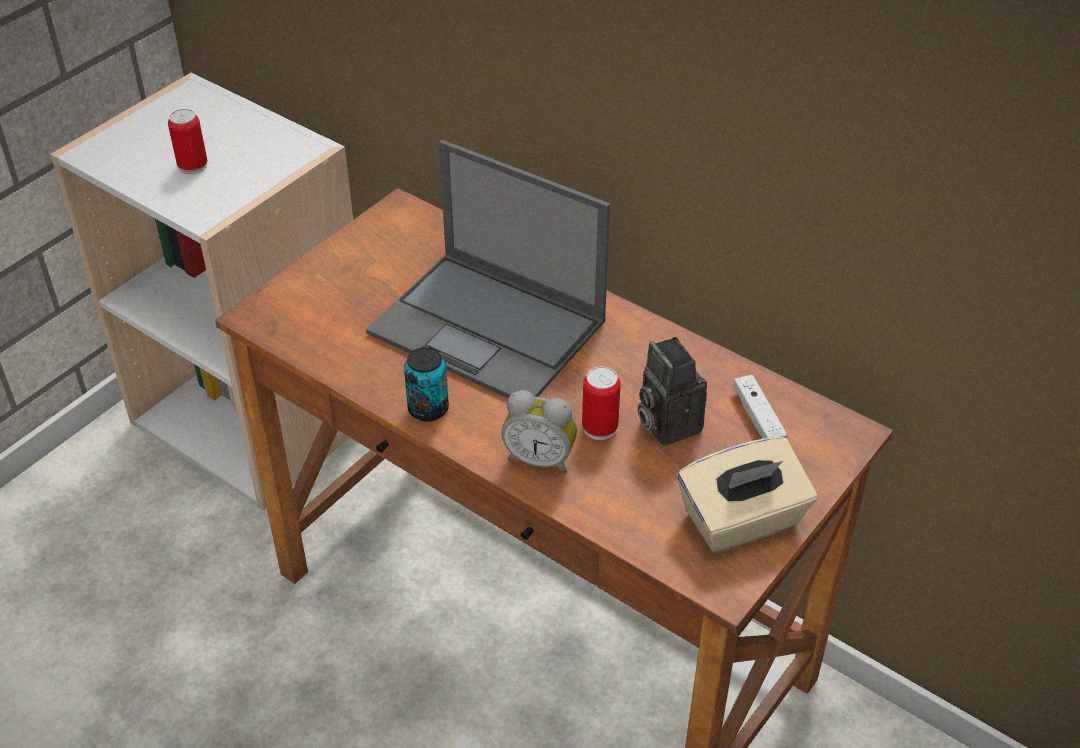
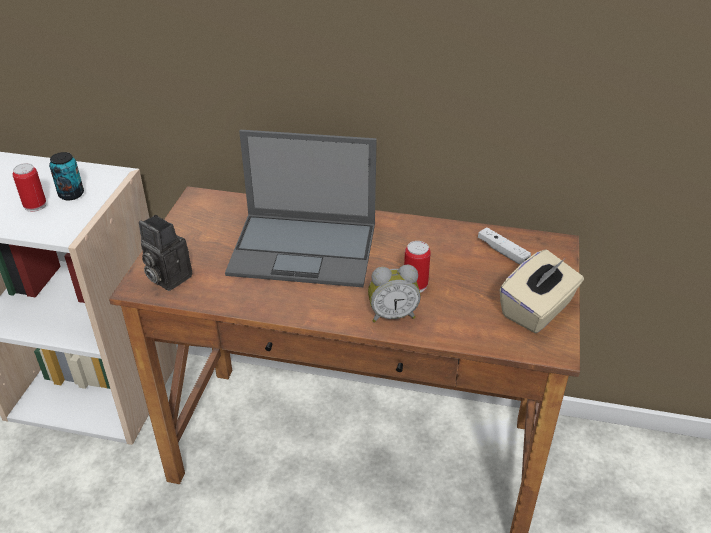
camera: 25 degrees left, 5 degrees down
(428, 409) = (299, 308): can -> can (71, 194)
(665, 423) = (452, 270): camera -> camera (167, 277)

